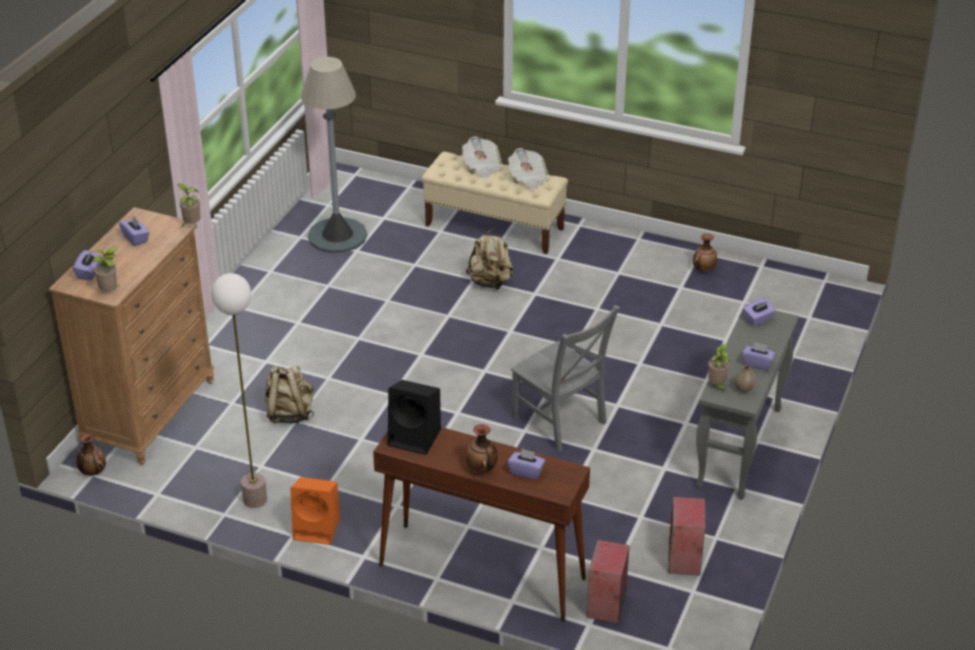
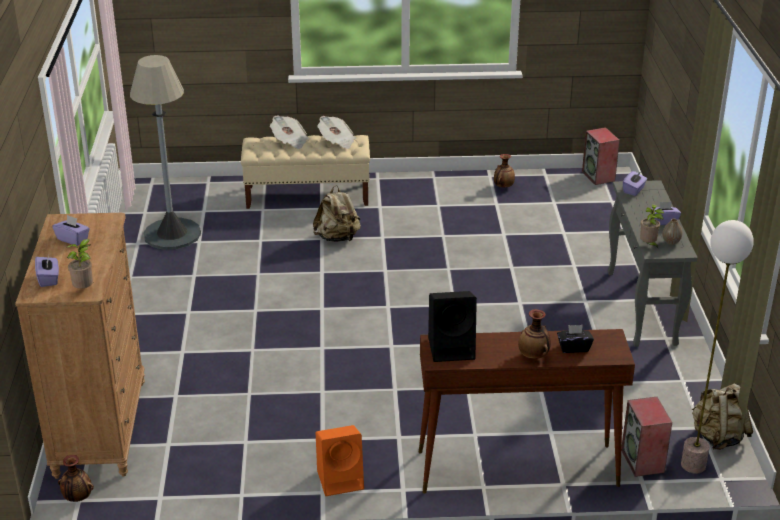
camera: 25 degrees left, 5 degrees down
(191, 225) = (120, 215): potted plant -> none
(254, 499) = (261, 472): floor lamp -> floor lamp (692, 465)
(289, 413) = (238, 389): beige backpack -> beige backpack (718, 437)
(526, 472) = (574, 347): purple tissue box -> black tissue box
(561, 422) = (485, 328): grey chair -> none
(685, 560) = (673, 405): speaker -> speaker (599, 176)

